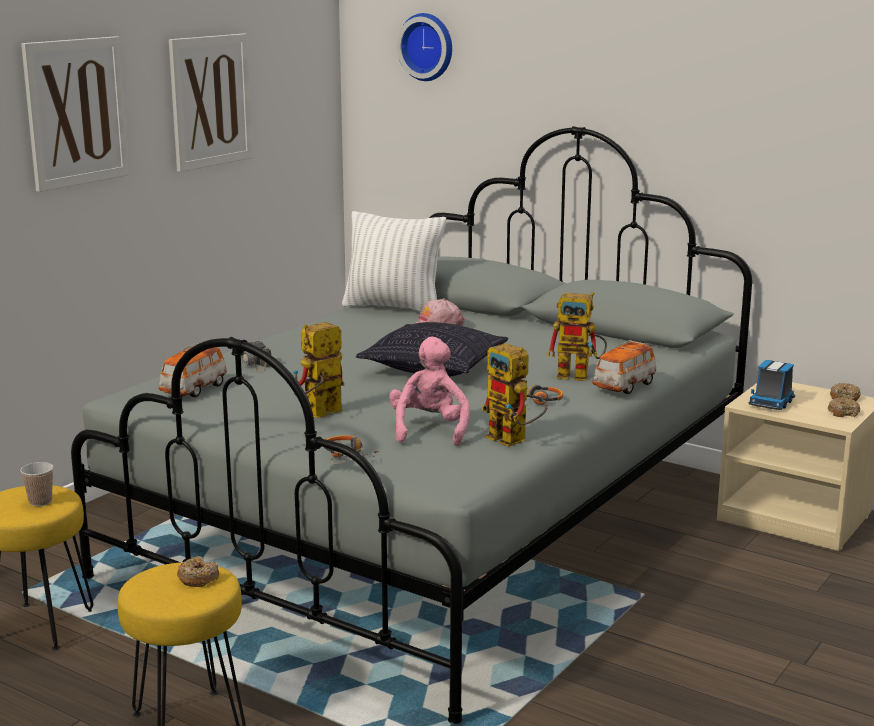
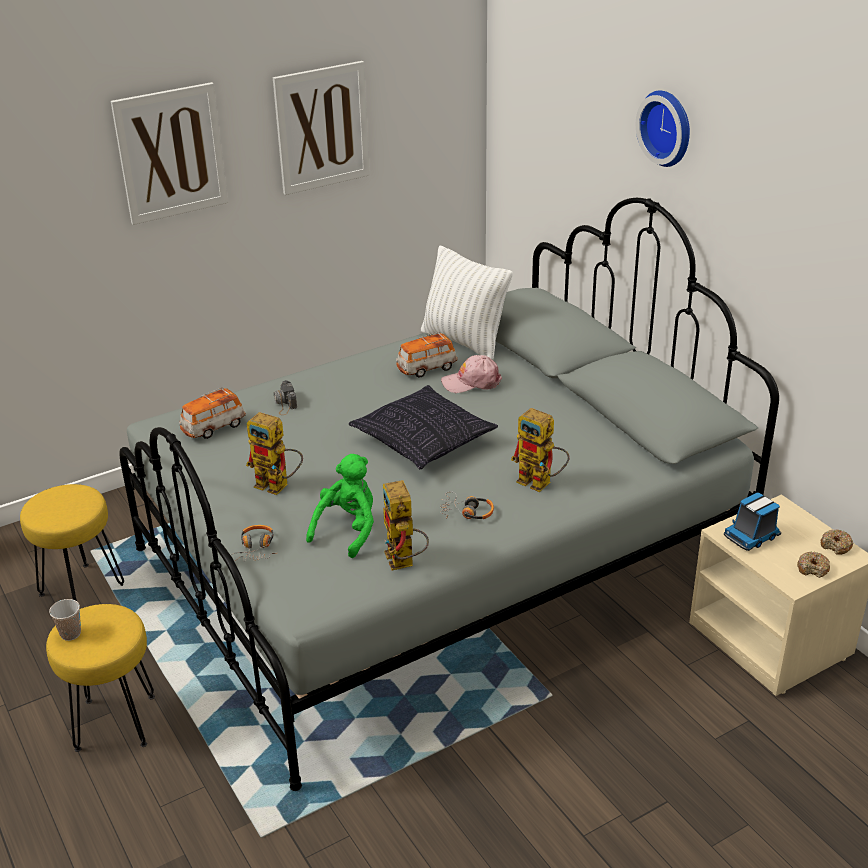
camera: 25 degrees right, 15 degrees up
(40, 502) = (70, 508): cup -> cup (70, 634)
(198, 578) = (111, 629): donut -> none
(318, 415) = (278, 486): toy robot -> toy robot turned 135 degrees counterclockwise
(428, 47) = (548, 79): wall clock -> wall clock (668, 127)
(429, 430) = (348, 530): pink plush toy -> green plush toy
(624, 386) = (566, 509): toy car -> toy car (426, 368)

